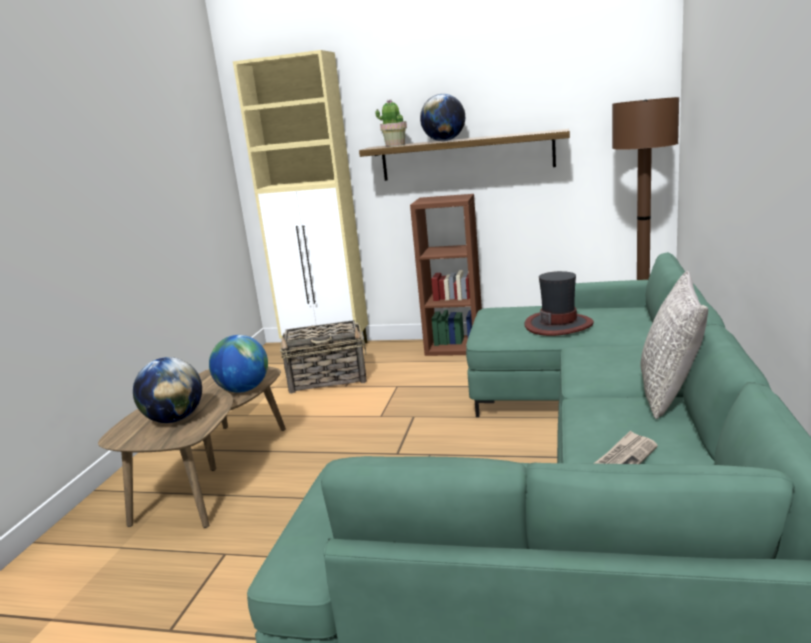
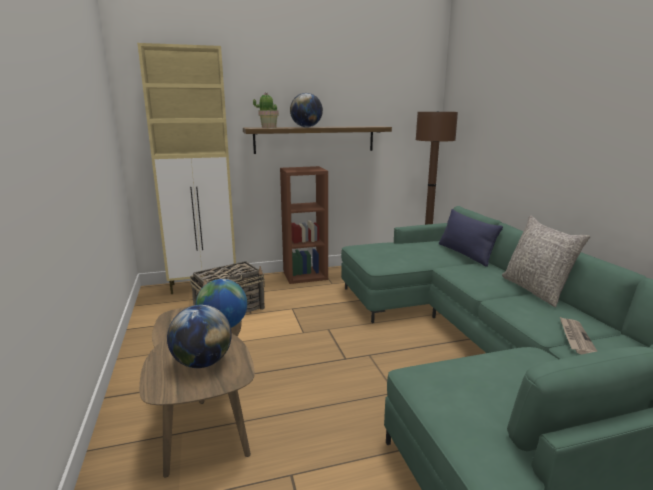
camera: 30 degrees left, 0 degrees up
(558, 325) = (414, 254): hat -> none
(640, 330) = (465, 254): none -> blue pillow

